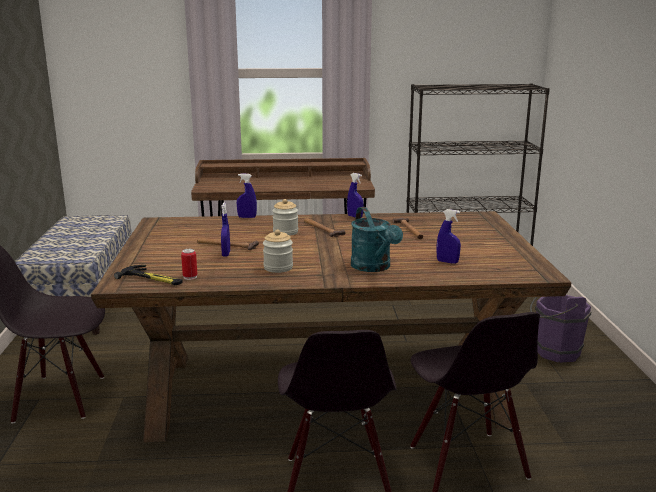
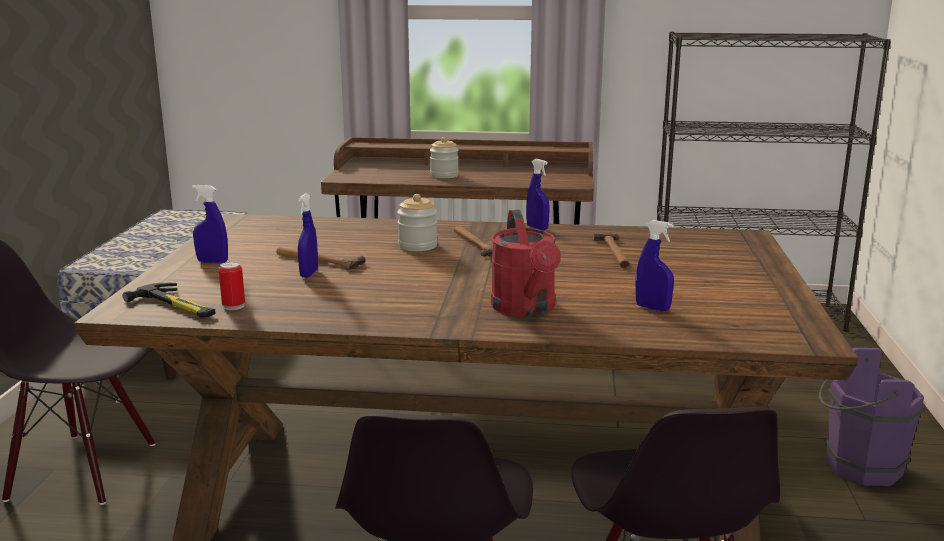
camera: 10 degrees right, 0 degrees up
(247, 217) = (373, 221): blue spray bottle -> blue spray bottle (212, 262)
(278, 268) = (375, 300): jar -> jar (444, 175)
(374, 267) = (526, 309): turquoise watering can -> red watering can

